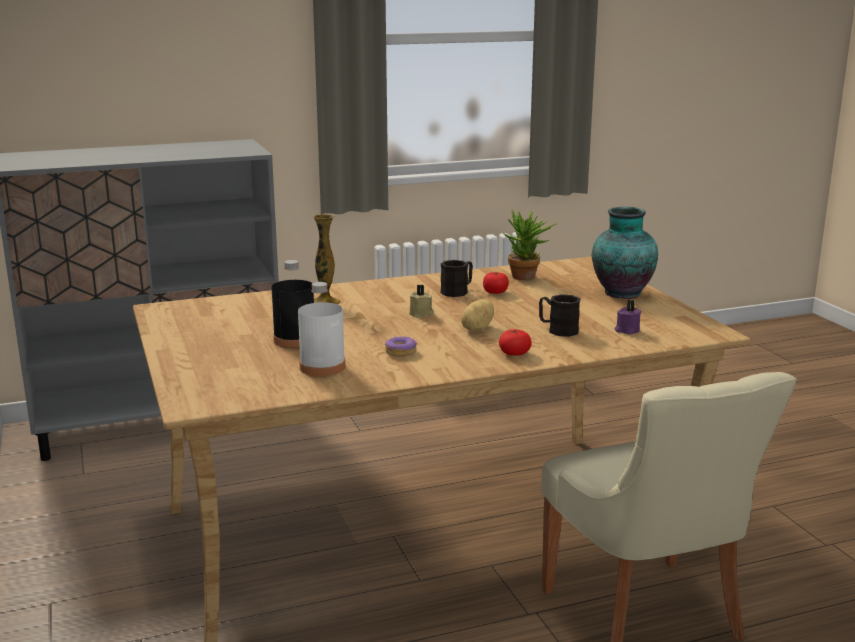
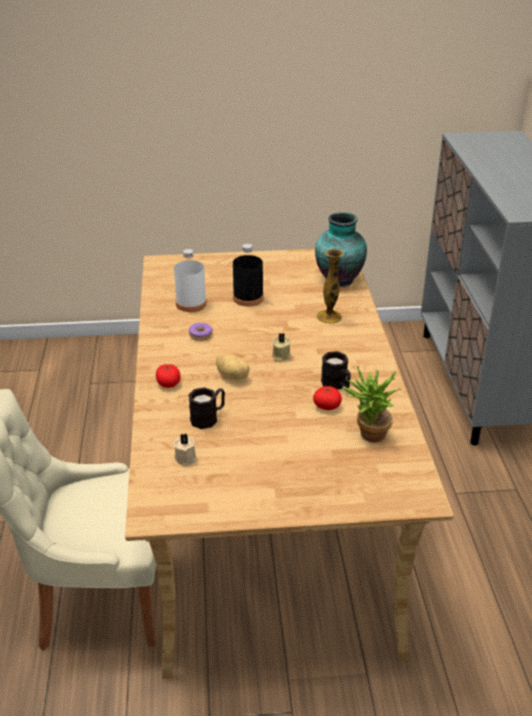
camera: 105 degrees right, 15 degrees up
(620, 293) = (294, 488): vase -> vase (339, 279)
(627, 330) = (186, 457): purple candle -> beige candle

